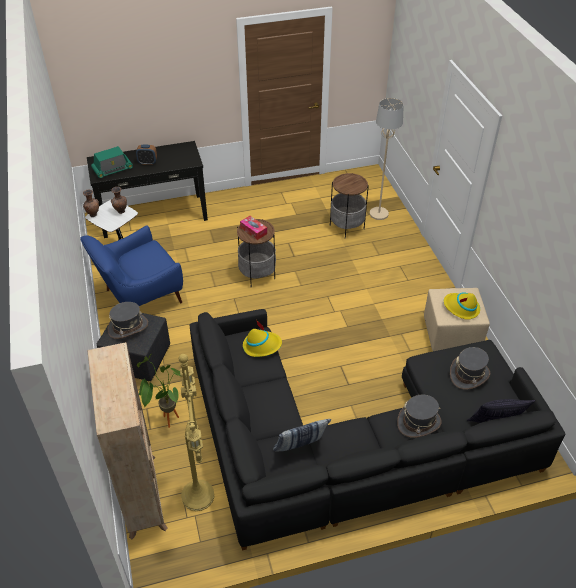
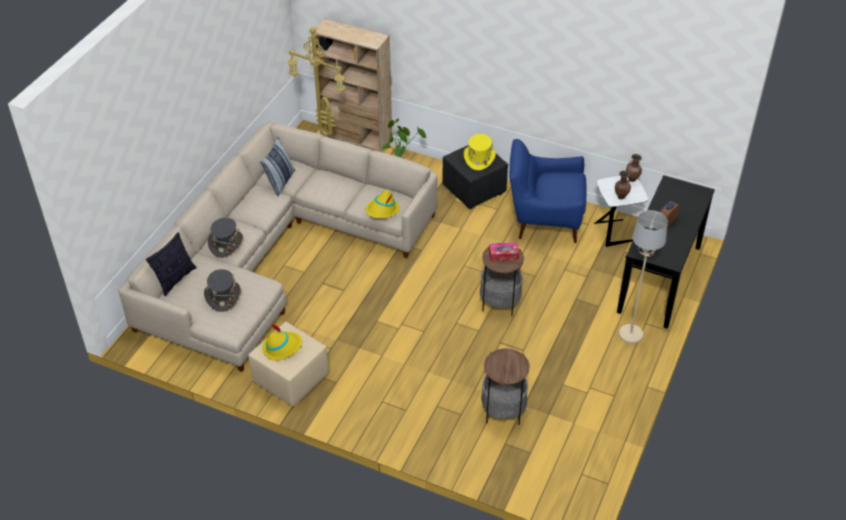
camera: 130 degrees right, 0 degrees up
(112, 169) = (674, 196): radio -> none
(128, 327) = (479, 158): grey hat -> yellow hat
(140, 298) = (544, 220): blue armchair -> blue armchair turned 90 degrees counterclockwise
(354, 443) = (274, 253): black sofa -> beige sofa
(379, 214) = (497, 453): beige floor lamp -> beige floor lamp (630, 334)

